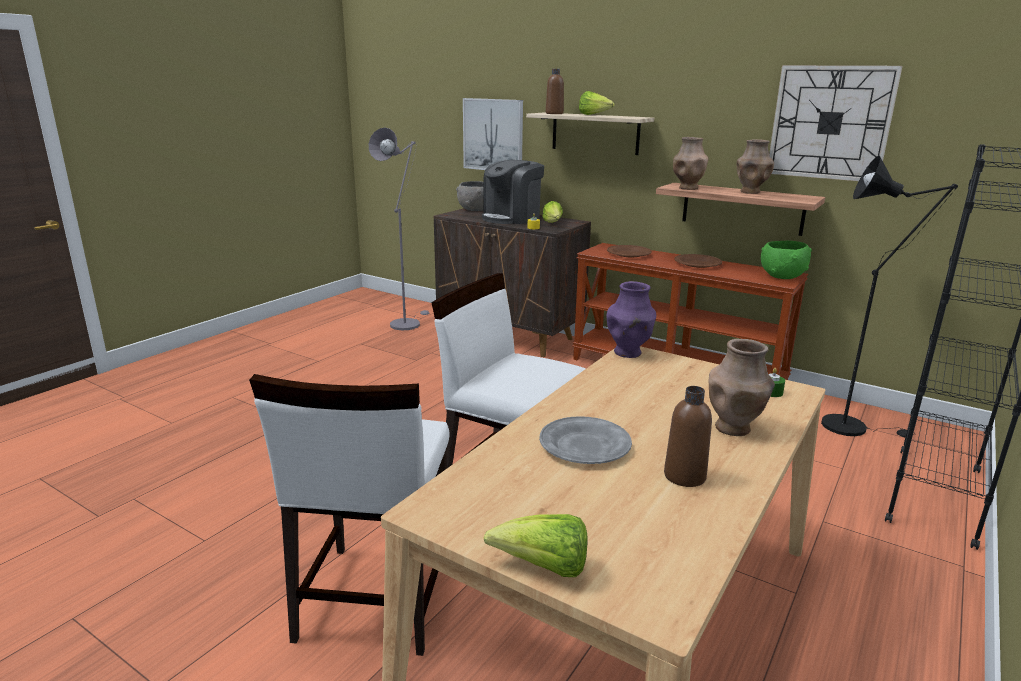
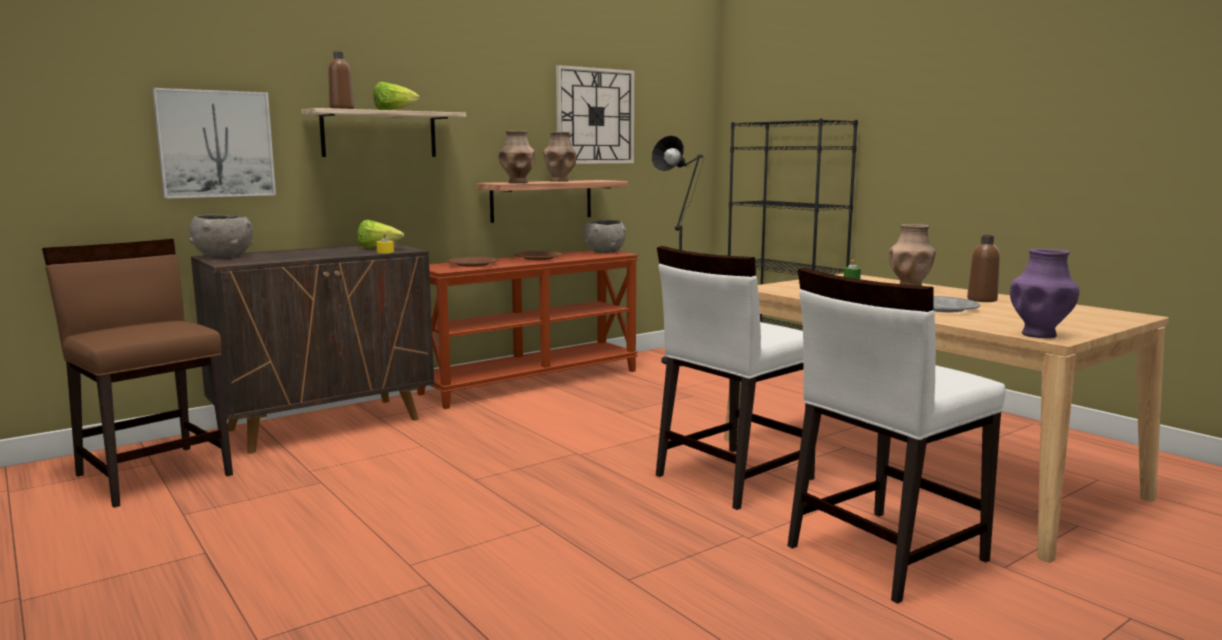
camera: 70 degrees left, 10 degrees down
(374, 598) = (883, 553): white chair -> white chair turned 120 degrees clockwise
(407, 323) = (155, 474): grey floor lamp -> brown chair
(512, 218) = (314, 253): coffee machine -> none
(544, 568) = (1108, 325): lettuce -> none
(628, 353) = (763, 288): purple vase -> purple vase (1039, 334)
(782, 276) = (604, 252): green bowl -> grey bowl

